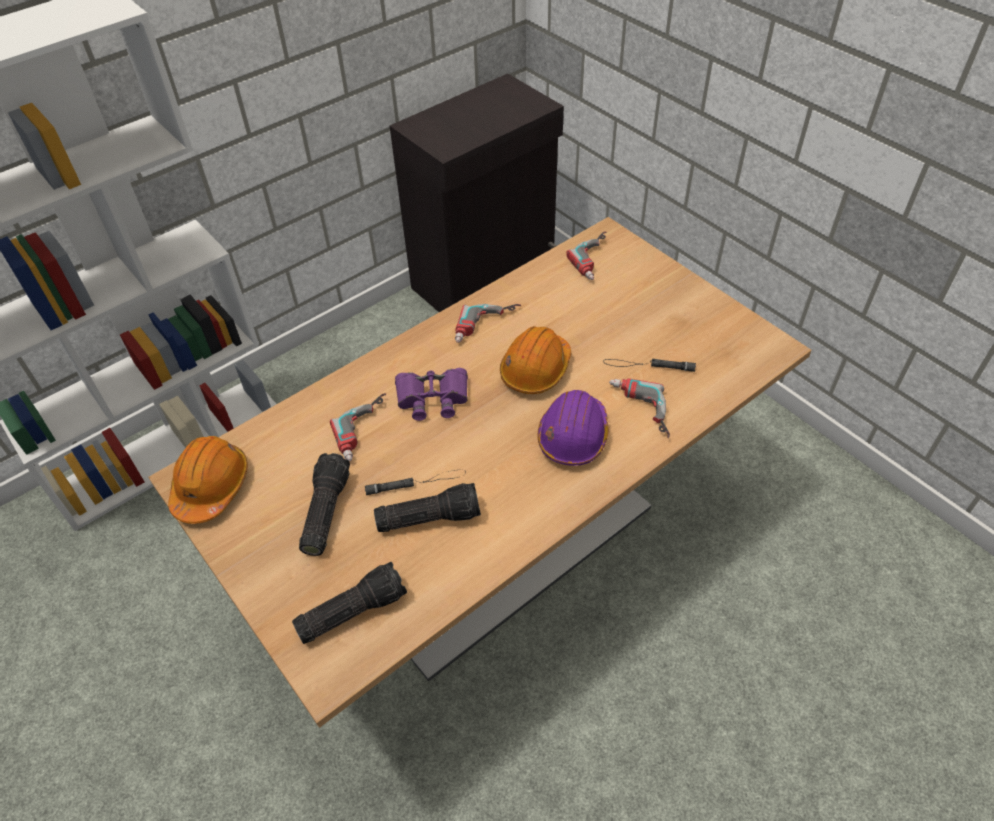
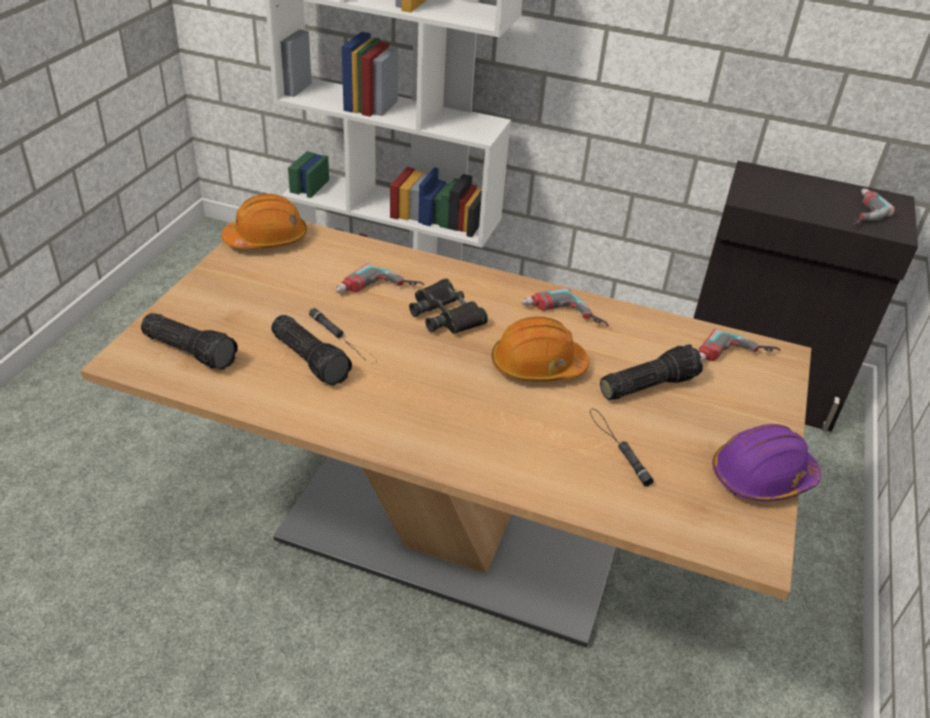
camera: 55 degrees right, 10 degrees down
(324, 511) = (279, 300): flashlight -> flashlight (647, 384)
(432, 398) = (446, 314): purple binoculars -> black binoculars
(573, 436) = (473, 419): purple hard hat -> purple hard hat (761, 477)
(638, 411) = (546, 457): power drill -> power drill (858, 211)

